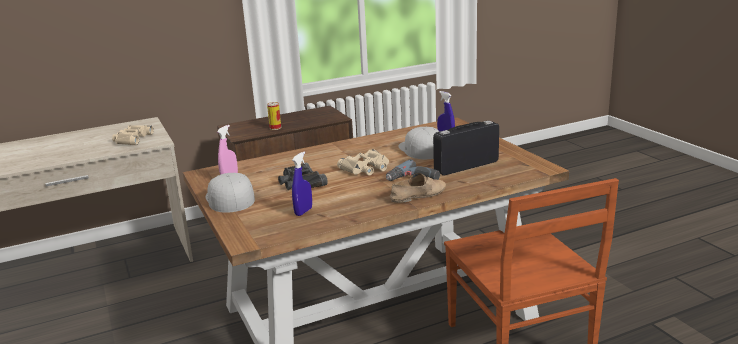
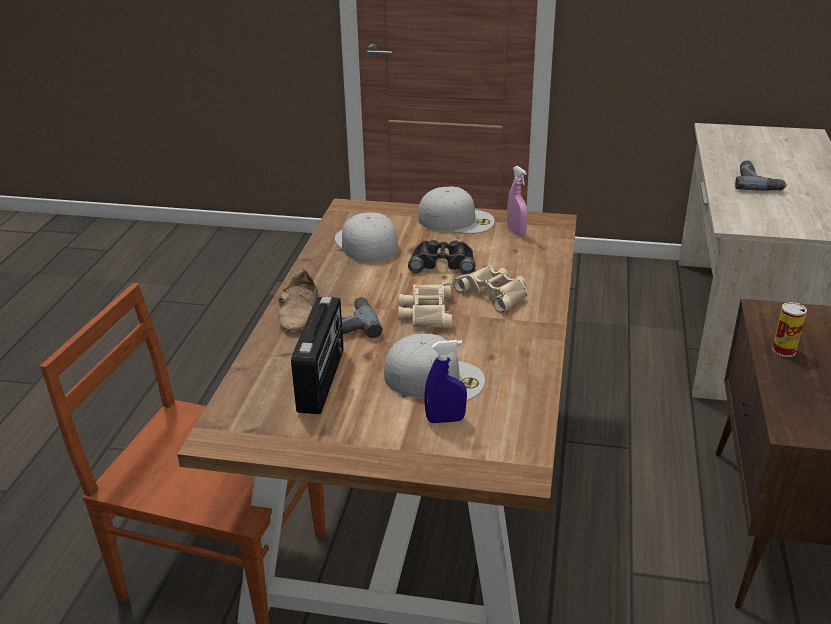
camera: 125 degrees right, 10 degrees up
(79, 148) = (757, 182): none -> power drill
(132, 139) = (764, 212): beige binoculars -> beige binoculars (495, 293)
(303, 212) = (365, 243): blue spray bottle -> white cap

